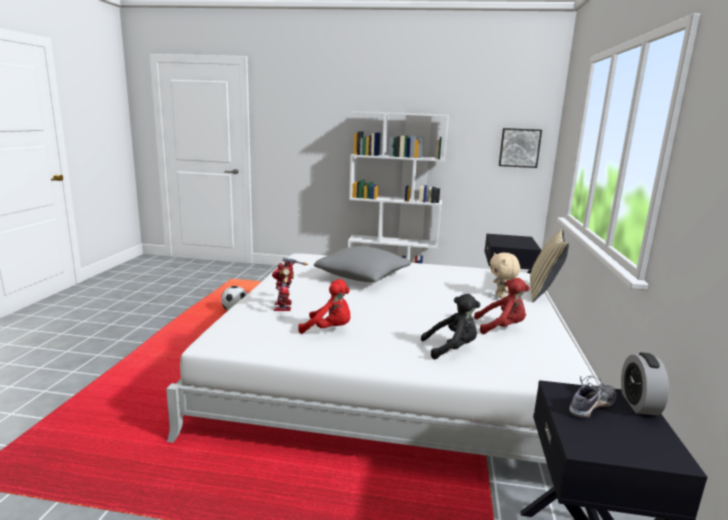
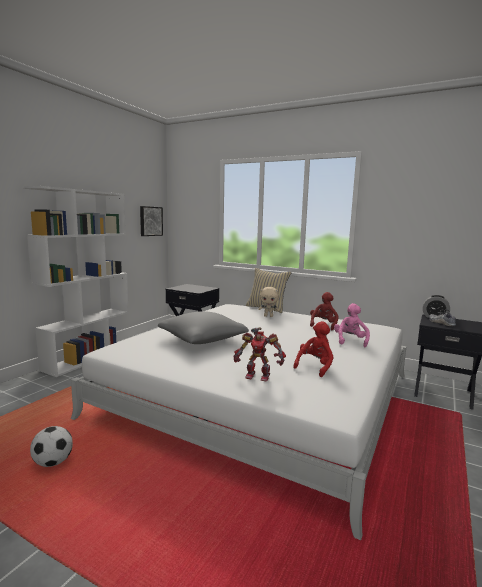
camera: 70 degrees left, 5 degrees down
(452, 349) = (350, 341): black plush toy -> pink plush toy

